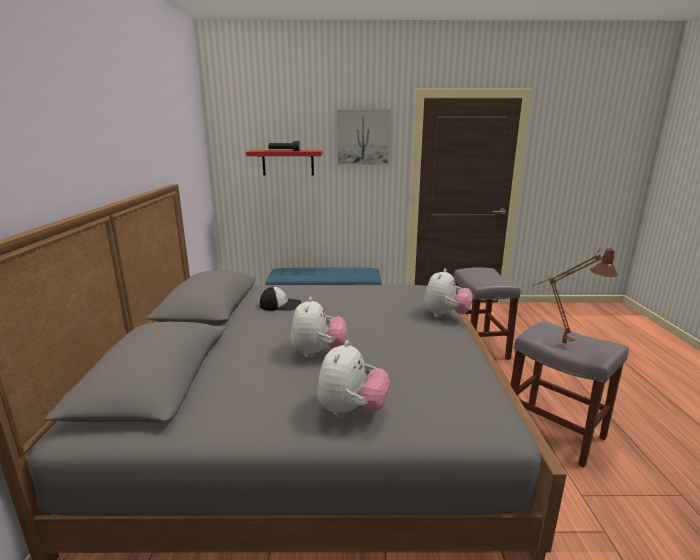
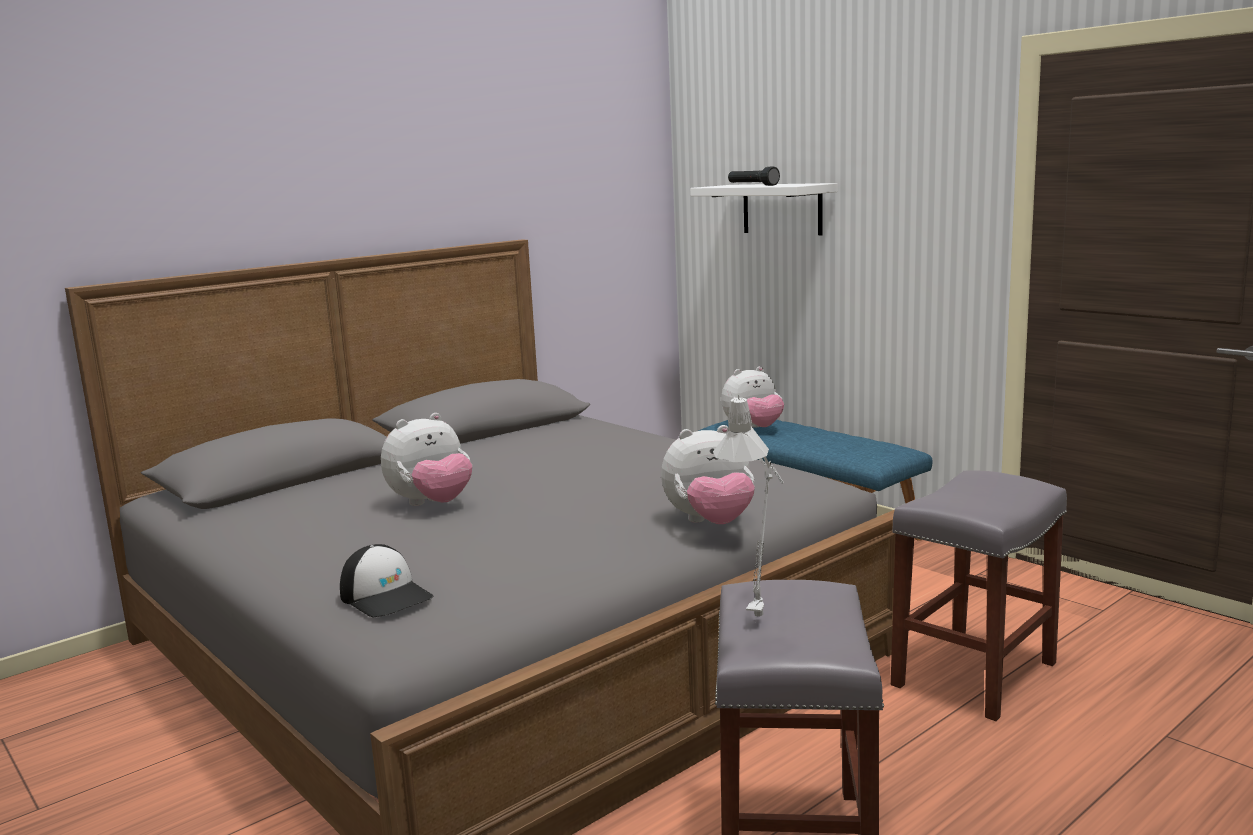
camera: 50 degrees right, 5 degrees down
(280, 305) = (541, 446): cap -> cap (386, 596)
(288, 162) = (782, 209): red shelf -> white shelf
(351, 410) = (314, 562): plush toy -> plush toy (753, 429)
(363, 138) = (911, 155): picture -> none
(558, 341) = (761, 613): brown table lamp -> grey table lamp

